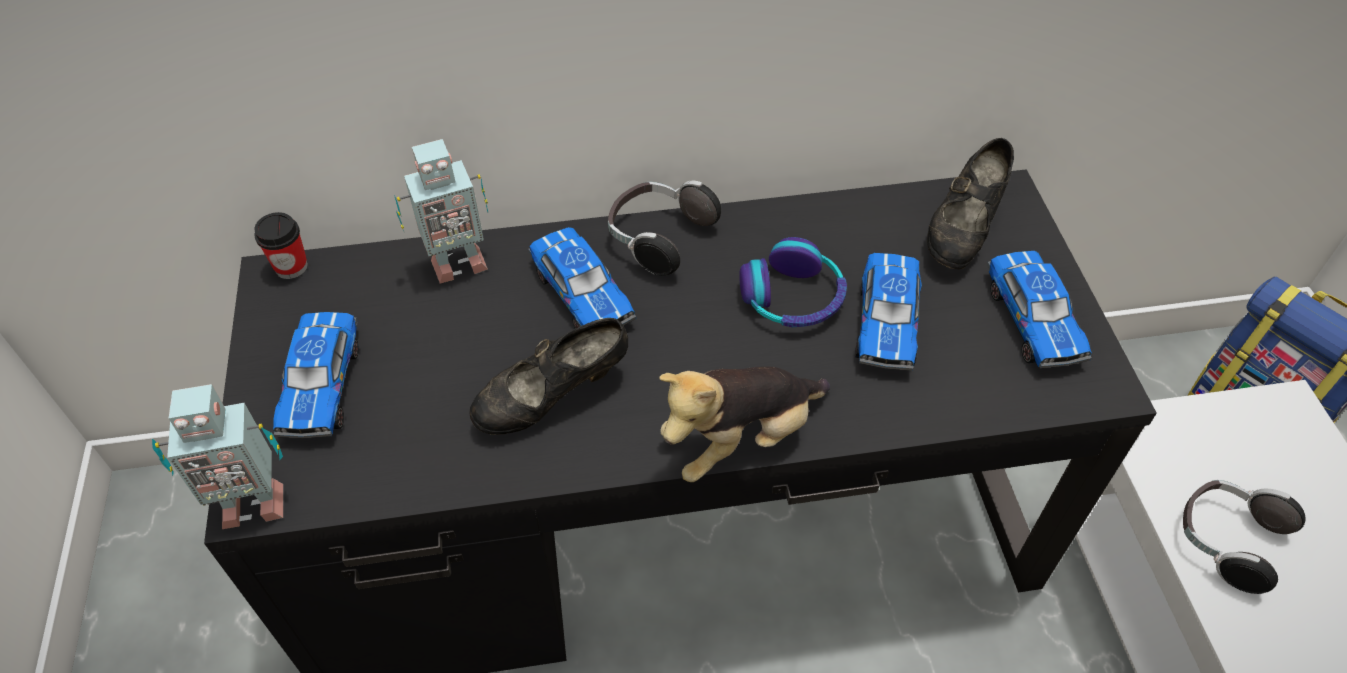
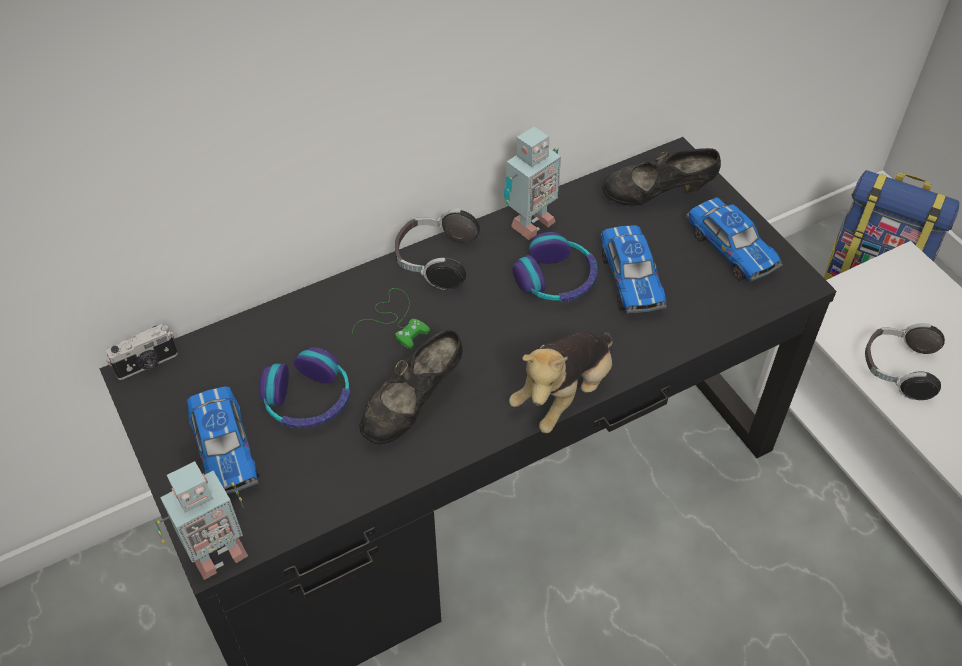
camera: 20 degrees left, 0 degrees up
(291, 267) = (147, 364): cup -> camera
(439, 356) = (308, 399): none -> headphones
(456, 263) = (284, 324): toy robot -> toy robot (529, 223)
(581, 293) = (396, 320): toy car -> green game controller
(962, 231) = (656, 195): black shoe -> black shoe turned 75 degrees clockwise

